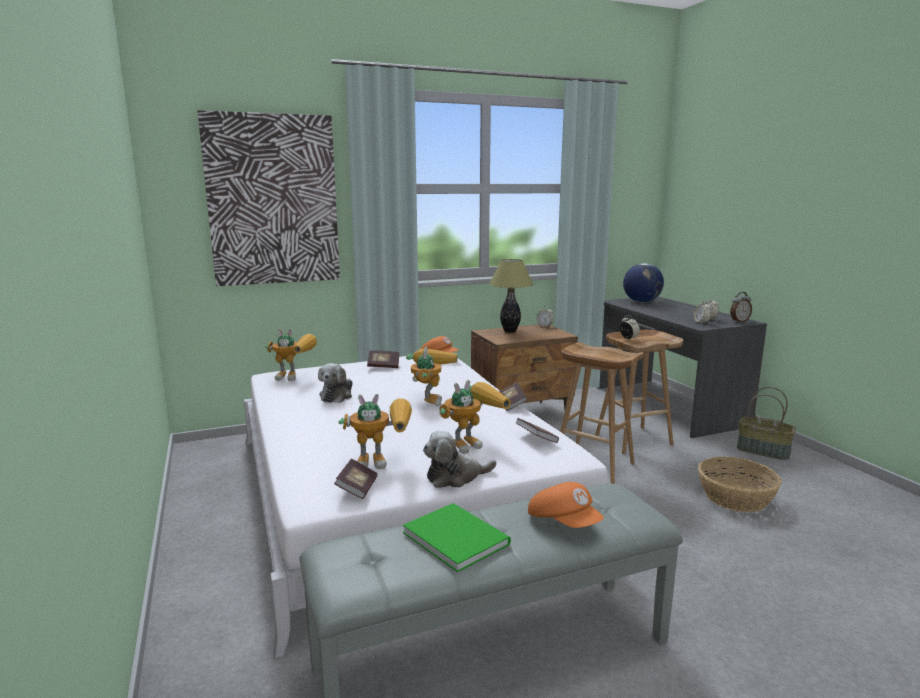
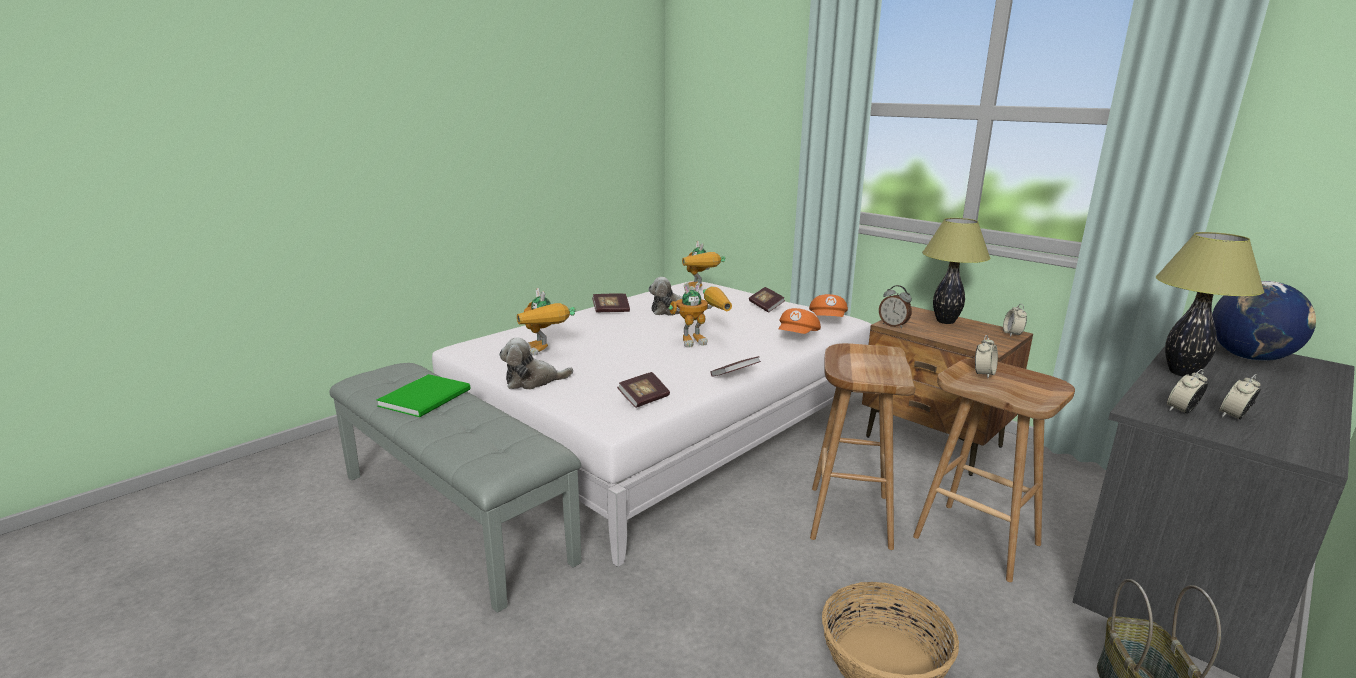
camera: 65 degrees right, 5 degrees up
(273, 200) = (748, 117): picture -> none
(357, 489) = (492, 355): book -> book (611, 310)
(455, 477) = (533, 381): plush toy -> plush toy turned 60 degrees counterclockwise
(472, 443) = (611, 375): toy robot -> none
(564, 522) = (463, 433): orange cap -> orange cap (798, 336)
(656, 312) = (1182, 373): none -> table lamp
(739, 321) = (1285, 446): alarm clock -> alarm clock (893, 325)

